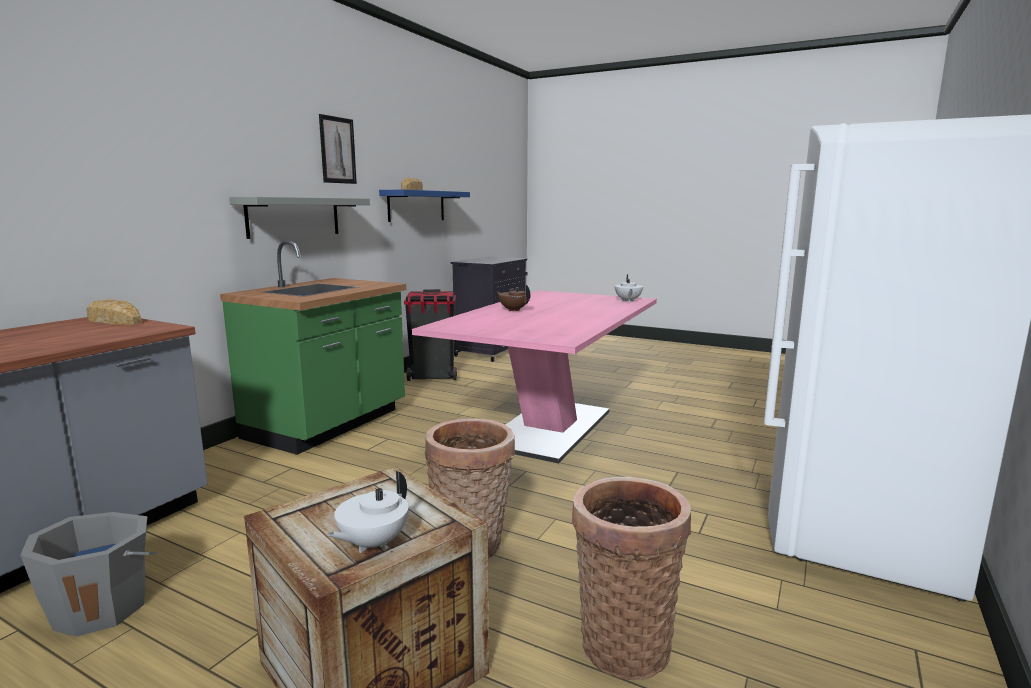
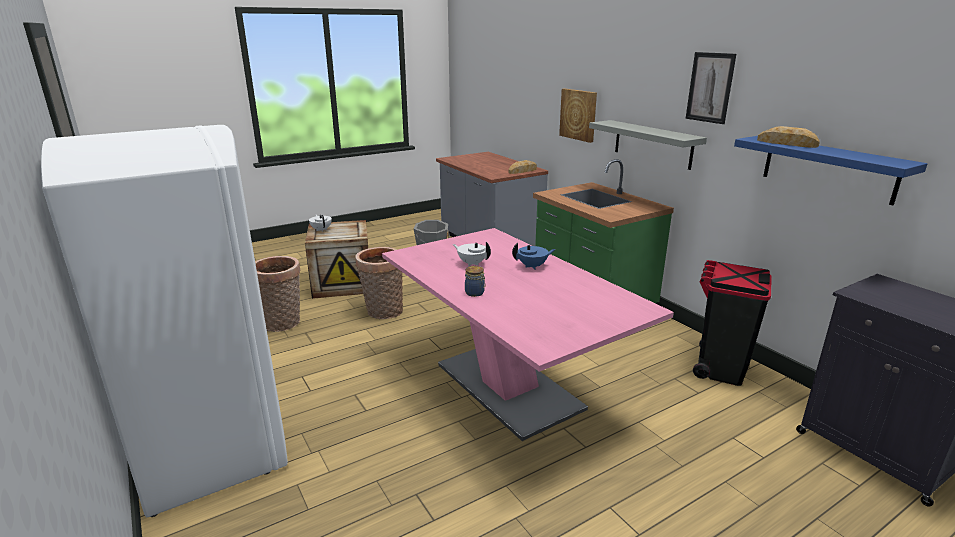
camera: 120 degrees right, 10 degrees up
(162, 196) = (578, 114): none -> picture
(513, 310) = (533, 266): brown teapot -> blue teapot
(598, 313) = (475, 293): none -> jar
(627, 300) = (536, 336): white teapot -> white teapot (472, 263)

